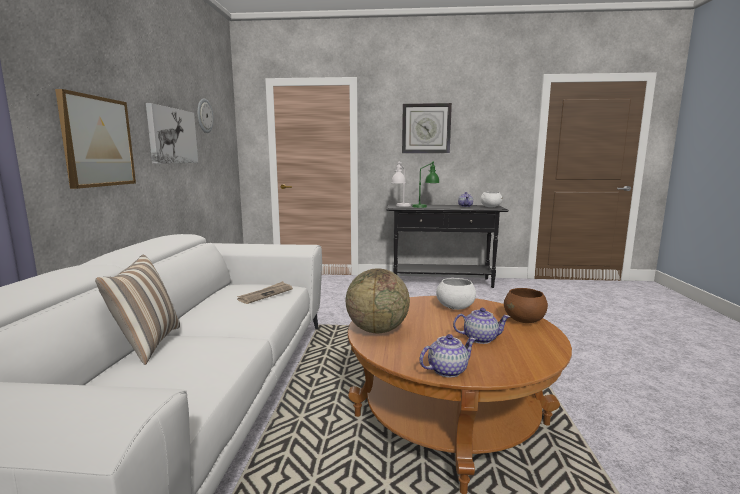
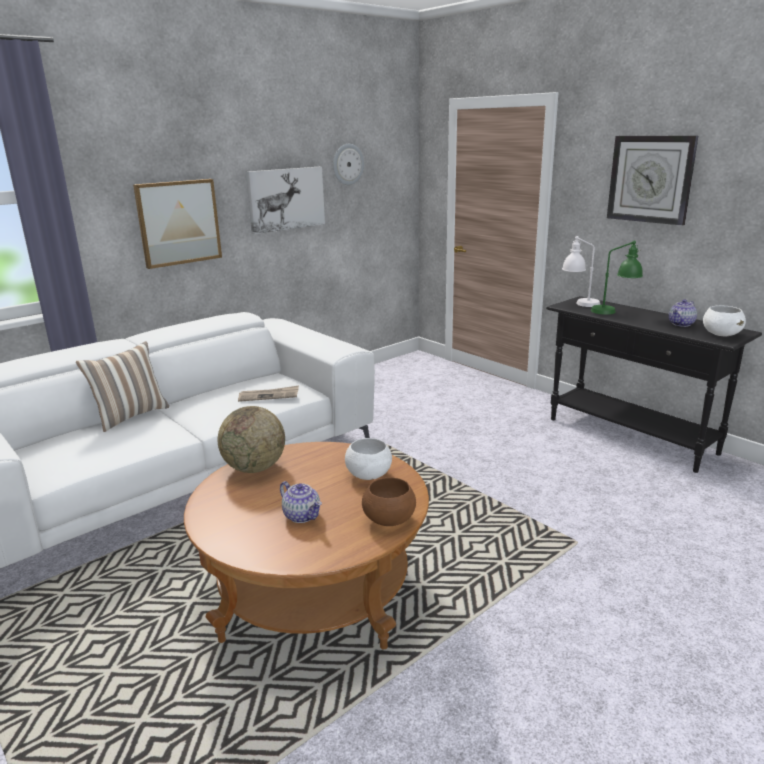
camera: 45 degrees right, 10 degrees up
(447, 370) = (213, 526): teapot -> none

